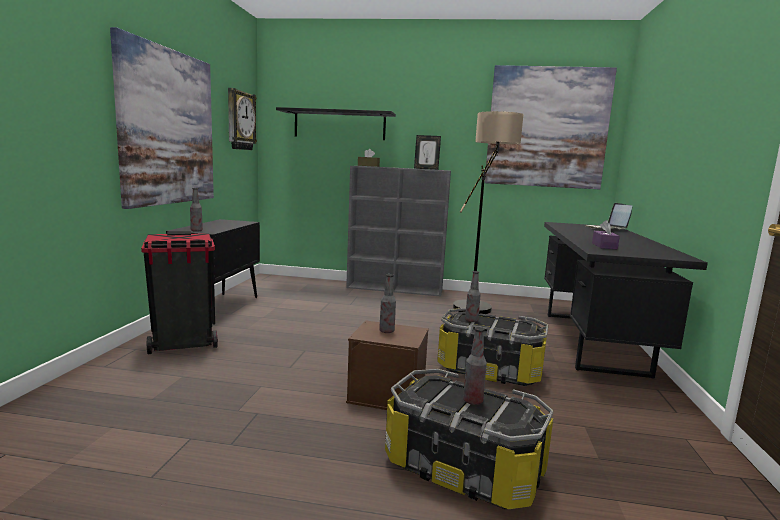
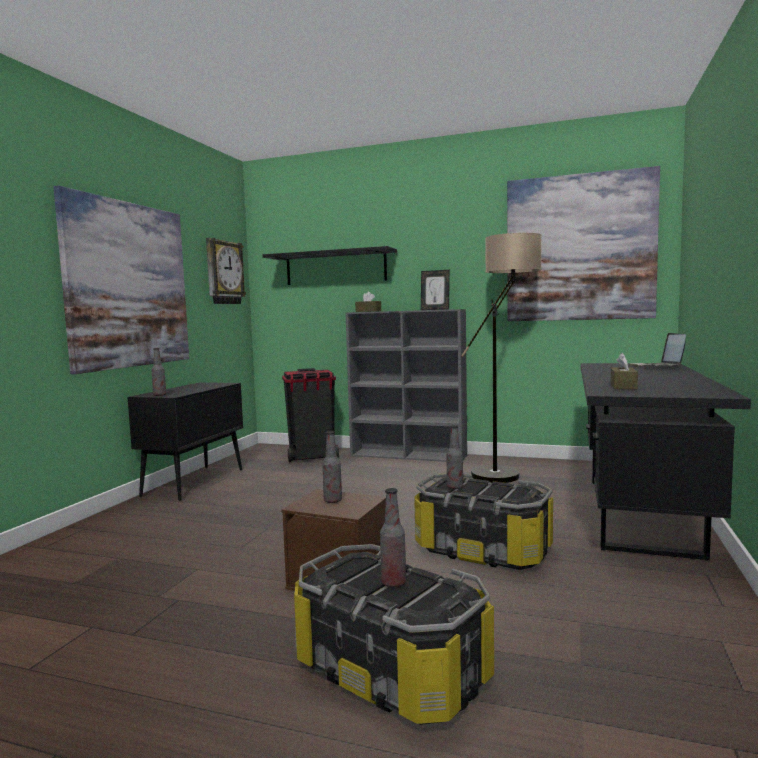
camera: 10 degrees right, 5 degrees down
(183, 344) = (136, 523): black trash can -> black trash can (312, 457)
(604, 246) = (623, 386): purple tissue box -> brown tissue box

